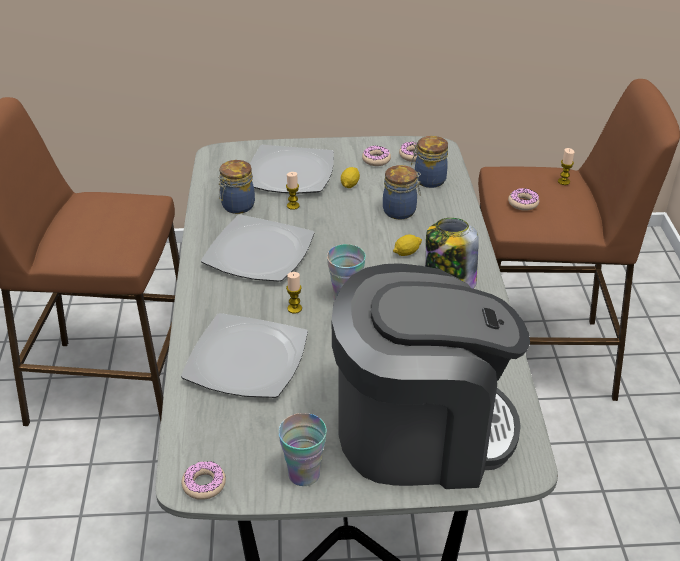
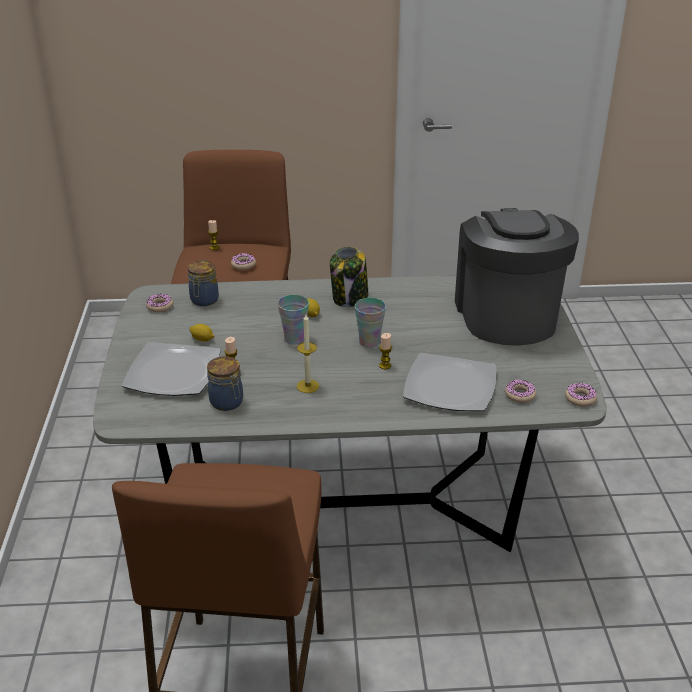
camera: 90 degrees left, 5 degrees down
(259, 253) = (308, 386): plate -> candle
(304, 474) = (557, 358): cup -> cup (294, 339)
(376, 160) = (162, 325): donut -> donut (520, 395)
(401, 211) = (250, 315): jar -> none

